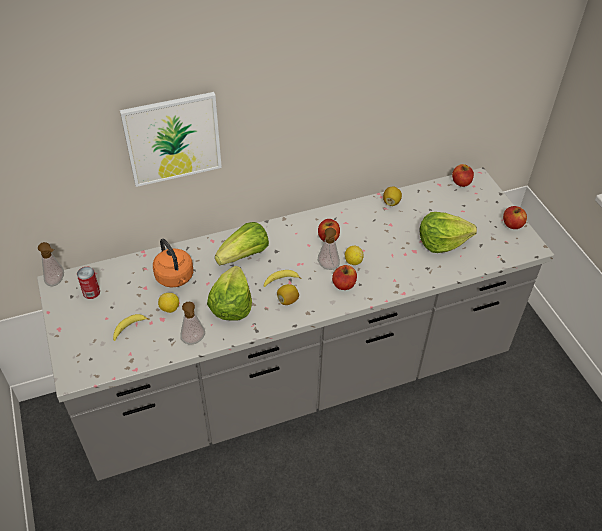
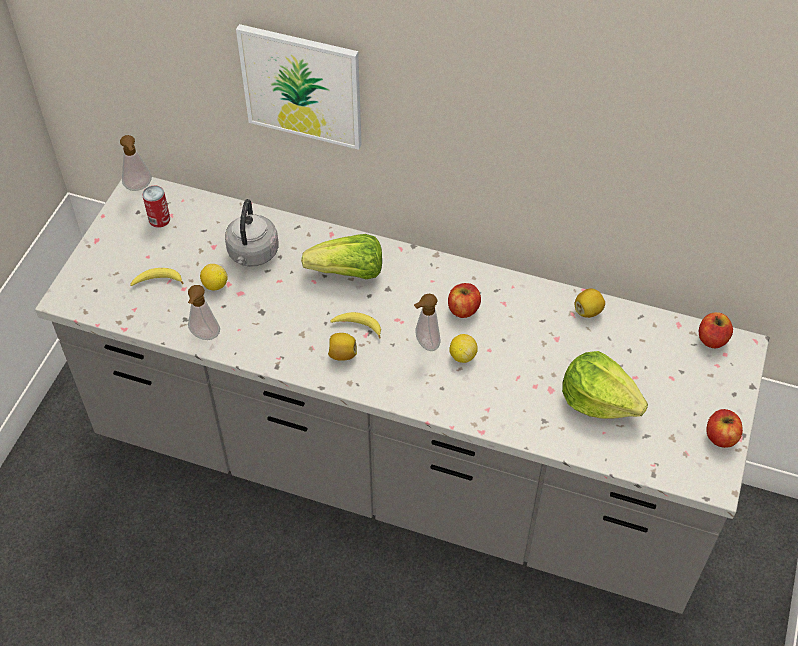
camera: 40 degrees right, 5 degrees up
(175, 278) = (252, 254): orange kettle -> grey kettle
(231, 305) = (278, 321): lettuce -> none
(344, 284) = (423, 376): apple -> none

